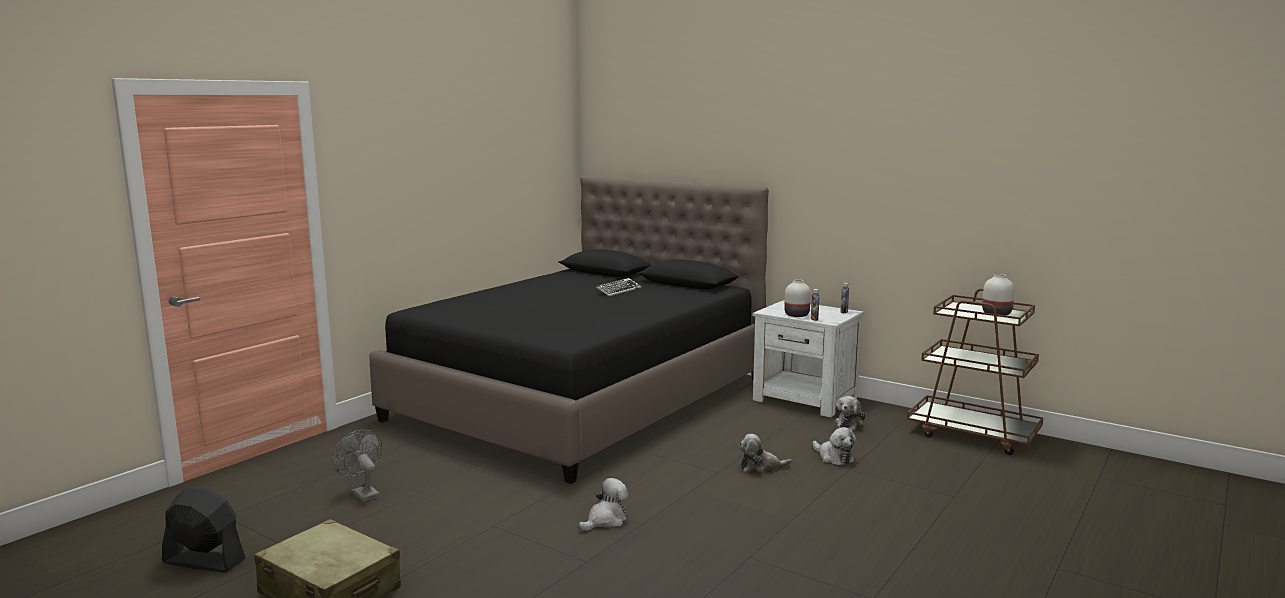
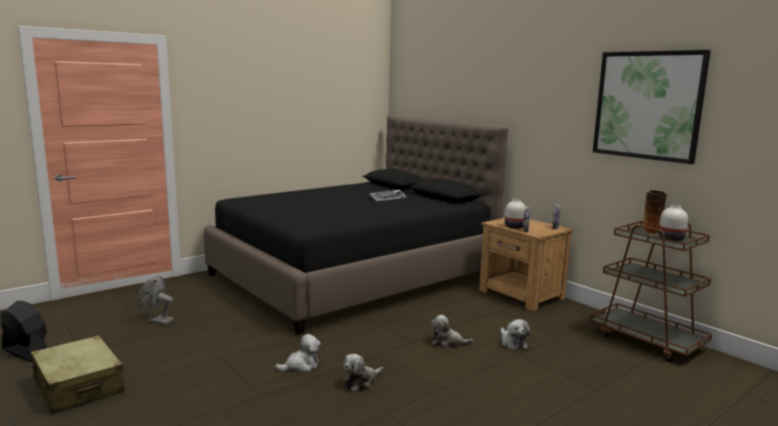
camera: 15 degrees right, 0 degrees up
(362, 493) = (157, 321): grey fan -> grey fan turned 45 degrees counterclockwise
(805, 400) = (521, 295): white nightstand -> brown nightstand
(850, 423) = (545, 318): plush toy -> plush toy (361, 382)
(951, 158) = (647, 105): none -> picture
(970, 307) = (651, 232): none -> vase

